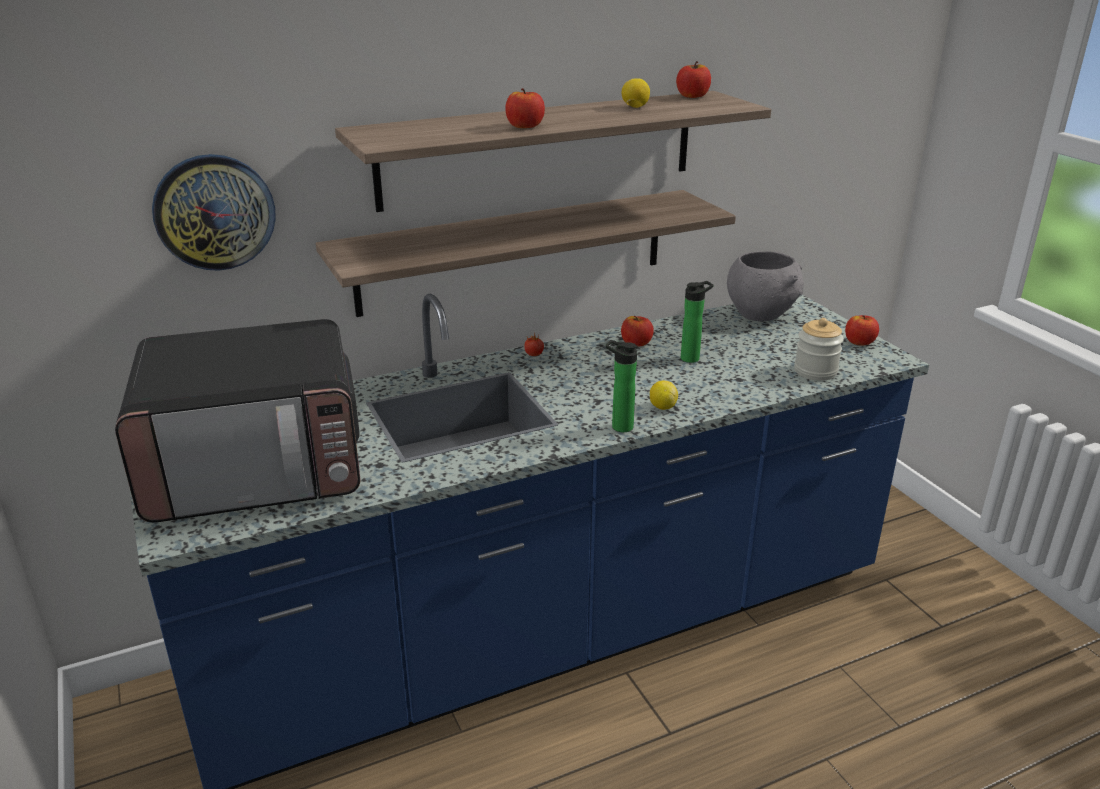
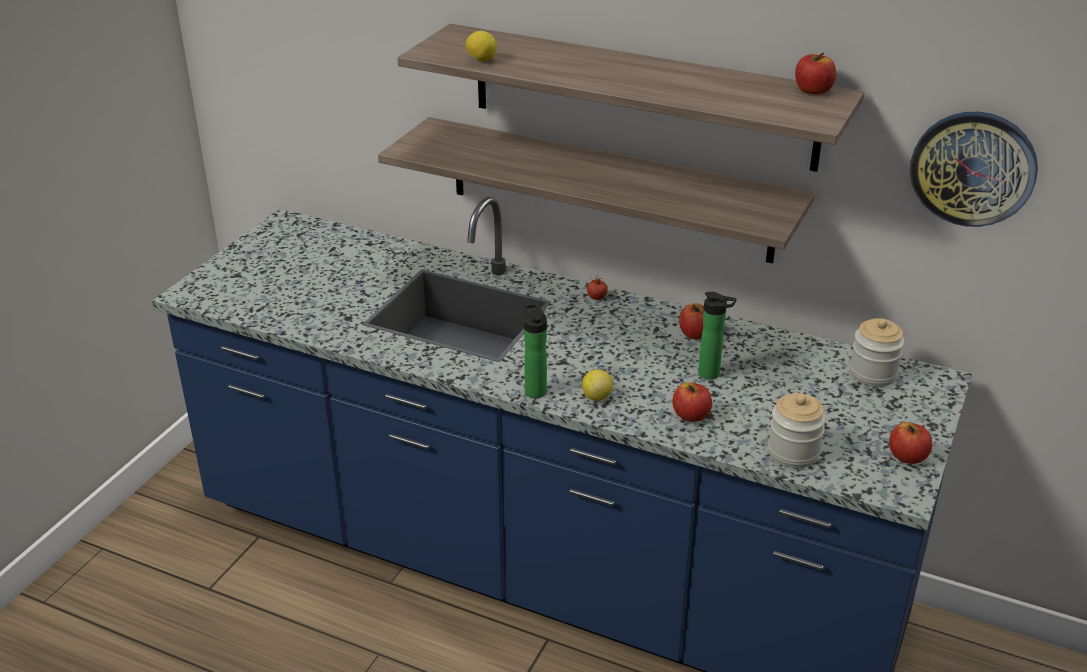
camera: 50 degrees right, 5 degrees up
(214, 212) = (355, 66): wall clock -> wall clock (973, 168)
(257, 468) = (290, 278): microwave -> none
(525, 126) = (565, 72): apple -> apple (691, 415)
(635, 107) = (715, 84): lemon -> lemon (481, 60)
(760, 314) = (873, 374): grey bowl -> jar

